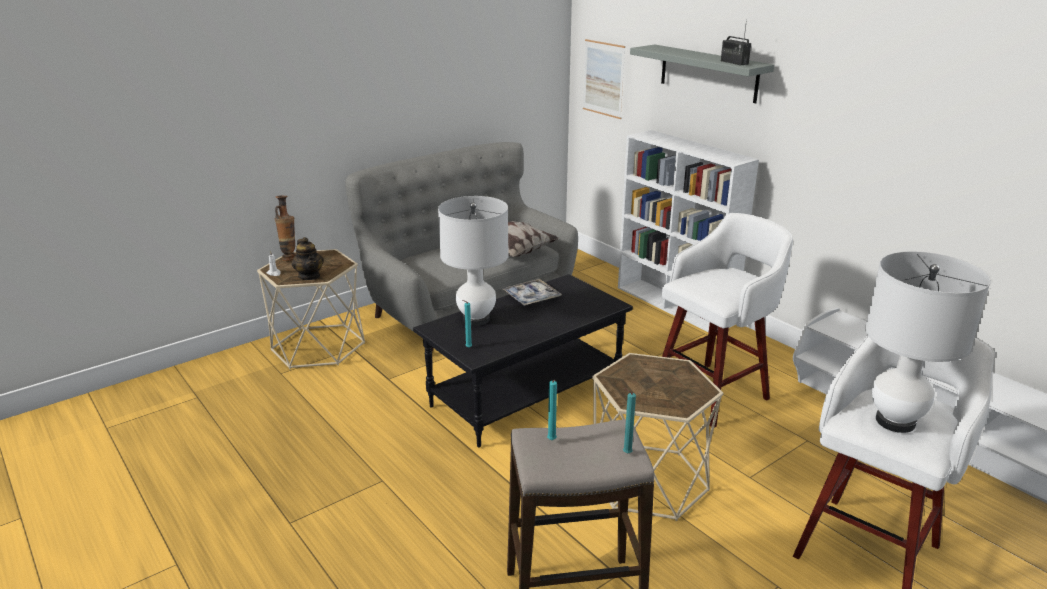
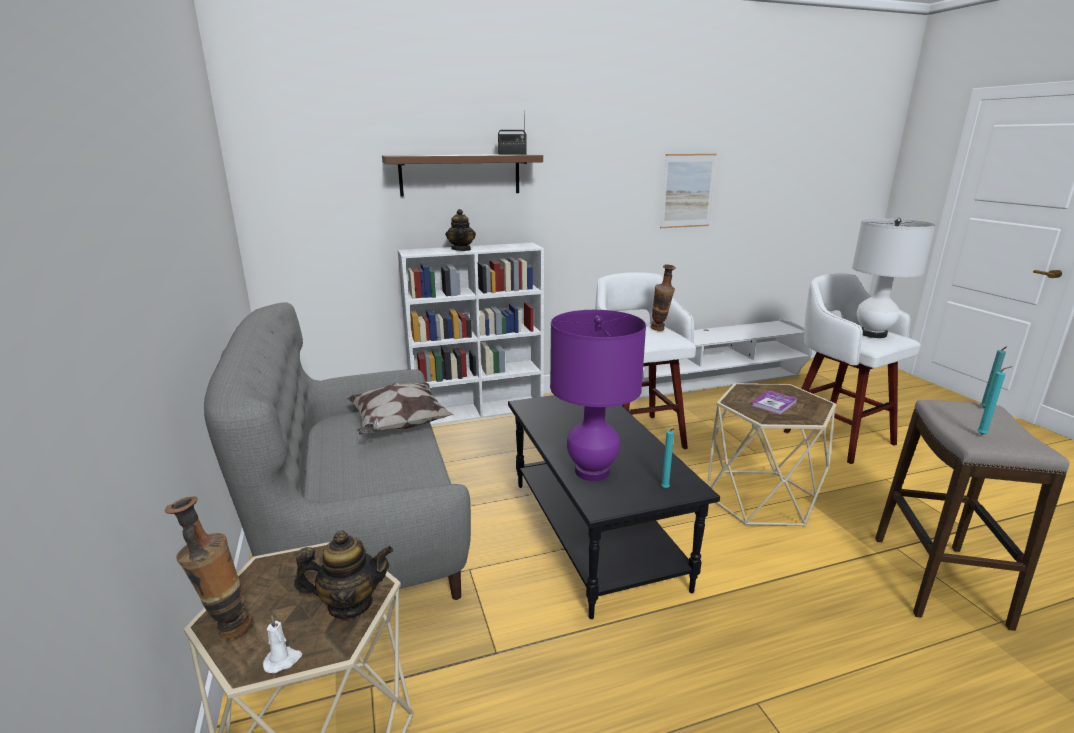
camera: 70 degrees left, 5 degrees down
(476, 319) = (591, 471): white table lamp -> purple table lamp
(531, 297) = (554, 429): tray -> none
(603, 78) = (304, 209): picture -> picture (687, 191)
(651, 382) = (773, 404): none -> book
(680, 144) = (461, 249): none -> teapot
(708, 73) = (460, 175): grey shelf -> brown shelf
(731, 288) = (660, 330): none -> vase

